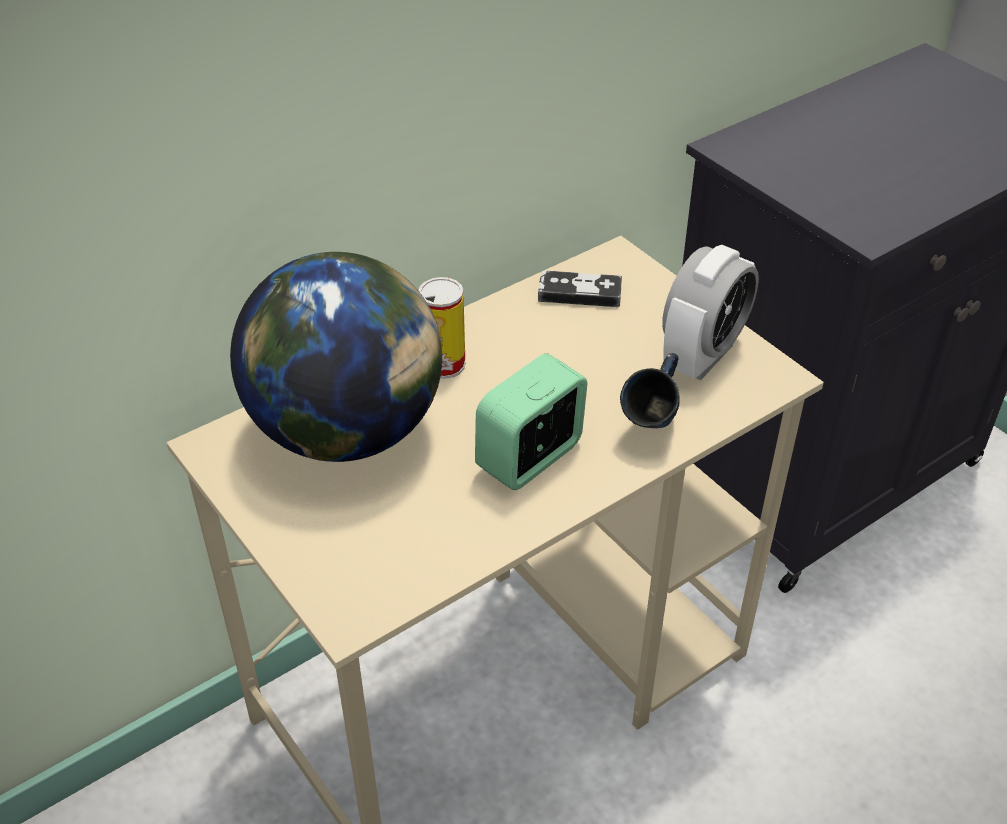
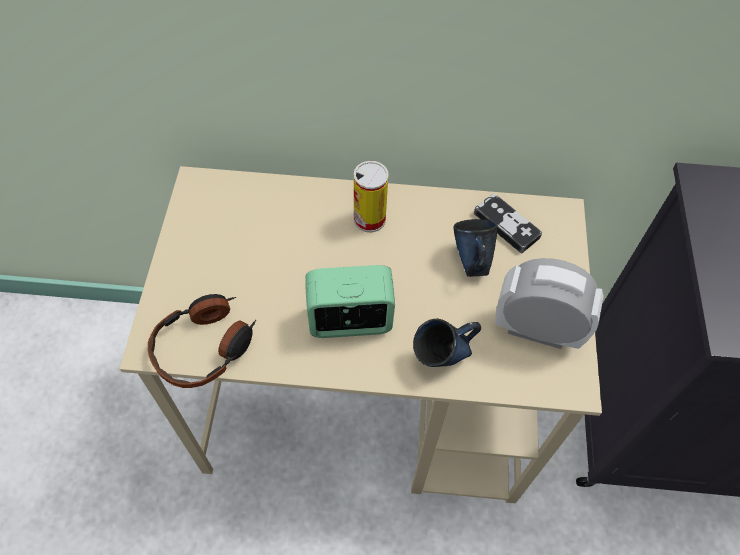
camera: 40 degrees right, 15 degrees up
(348, 431) = (272, 226): globe -> none
(409, 576) = (205, 346): none -> headphones
(583, 340) = (471, 262): none -> blue mug
(702, 356) = (536, 330): alarm clock -> alarm clock turned 150 degrees counterclockwise

